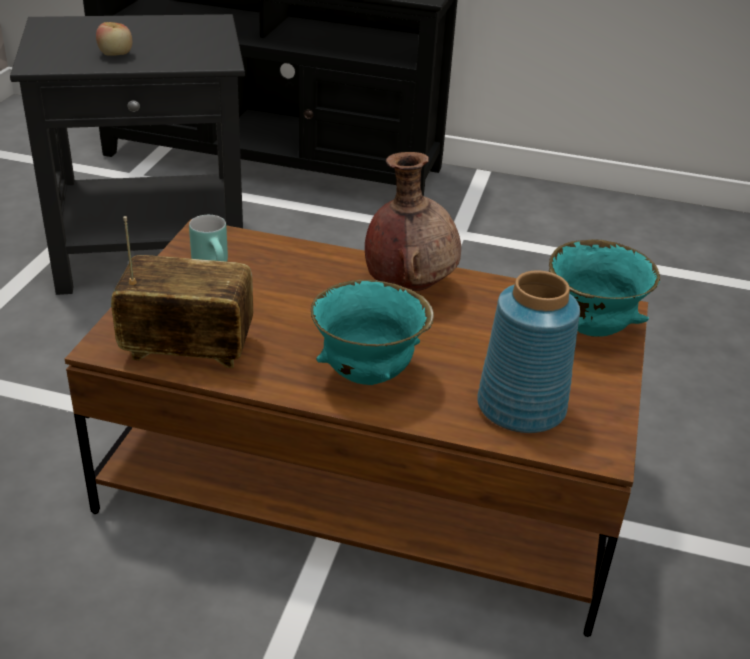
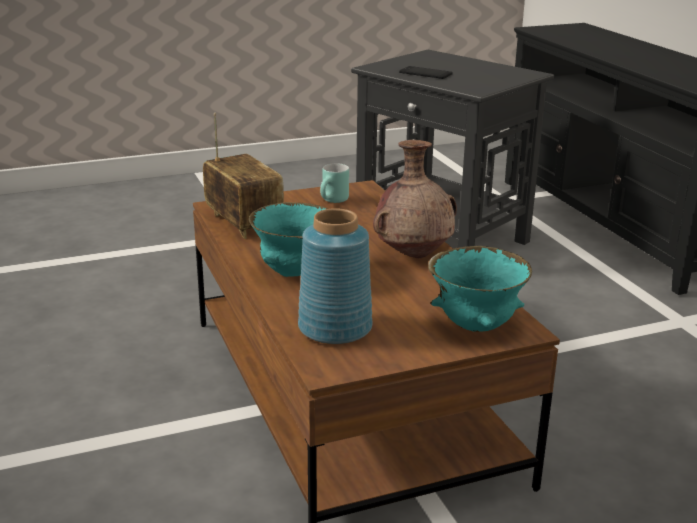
camera: 55 degrees right, 10 degrees down
(116, 55) = (425, 73): apple -> phone

